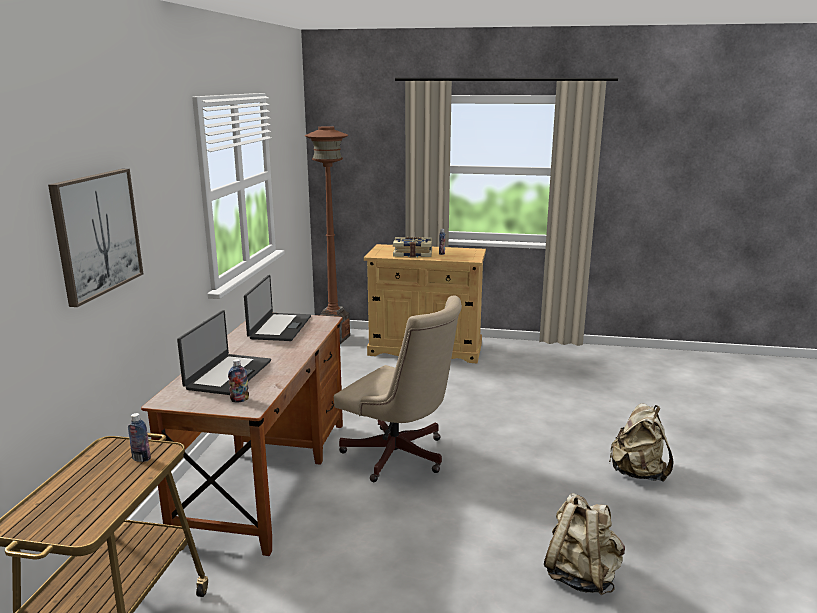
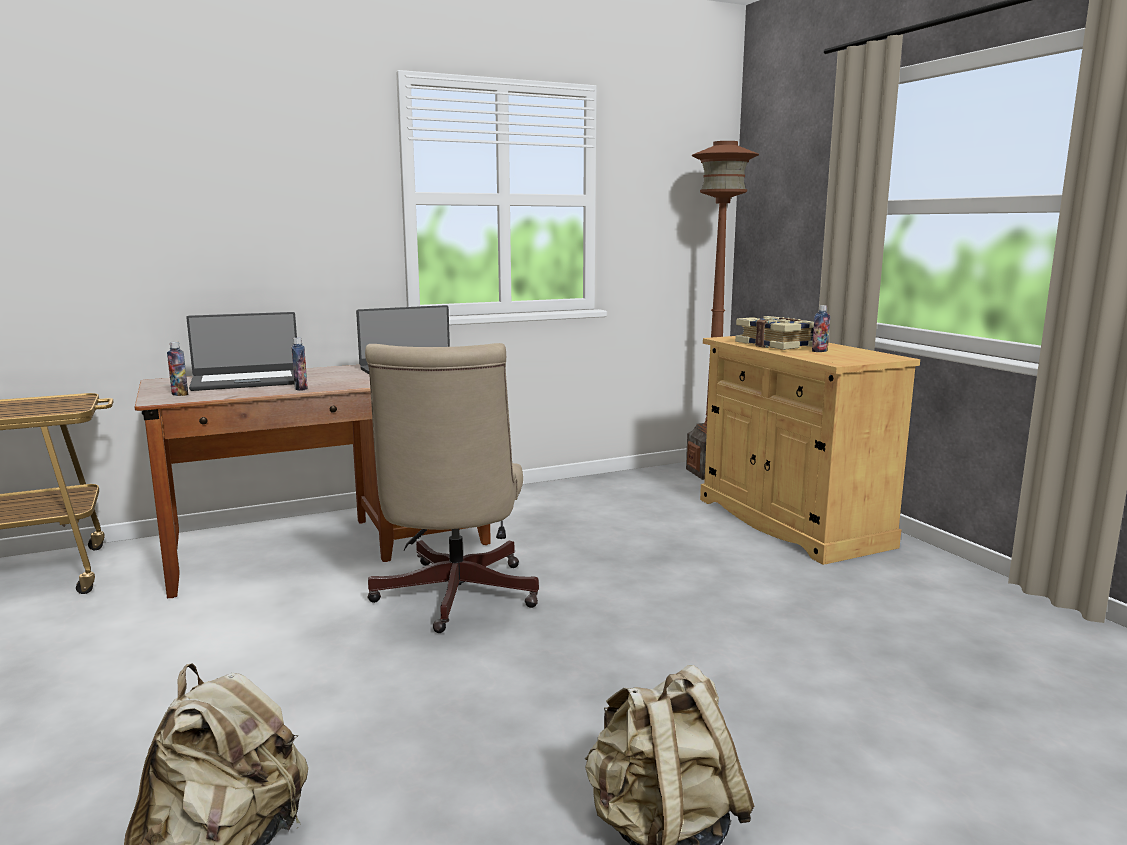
camera: 55 degrees right, 5 degrees down
(97, 234) = (160, 192): picture -> none
(141, 458) = (51, 409): bottle -> bottle (301, 388)

